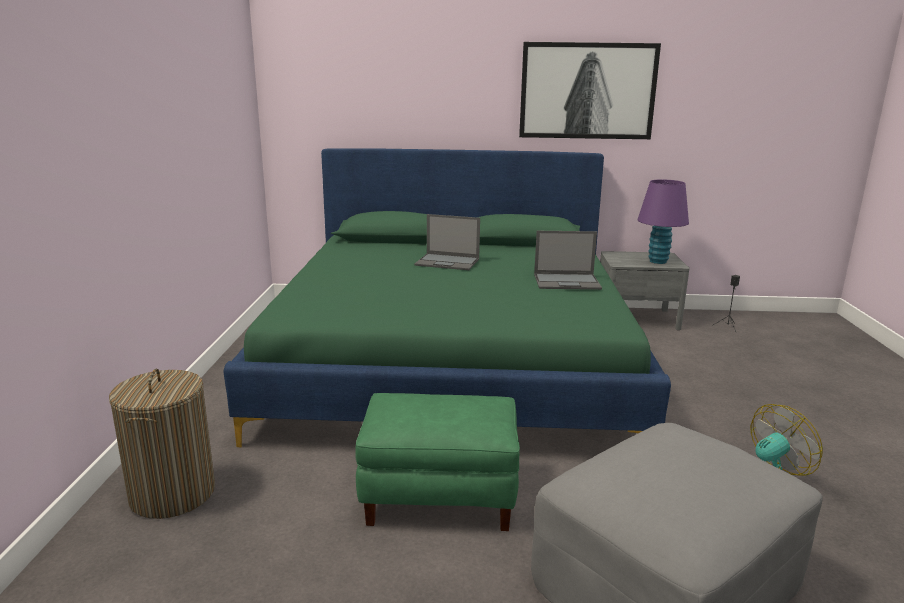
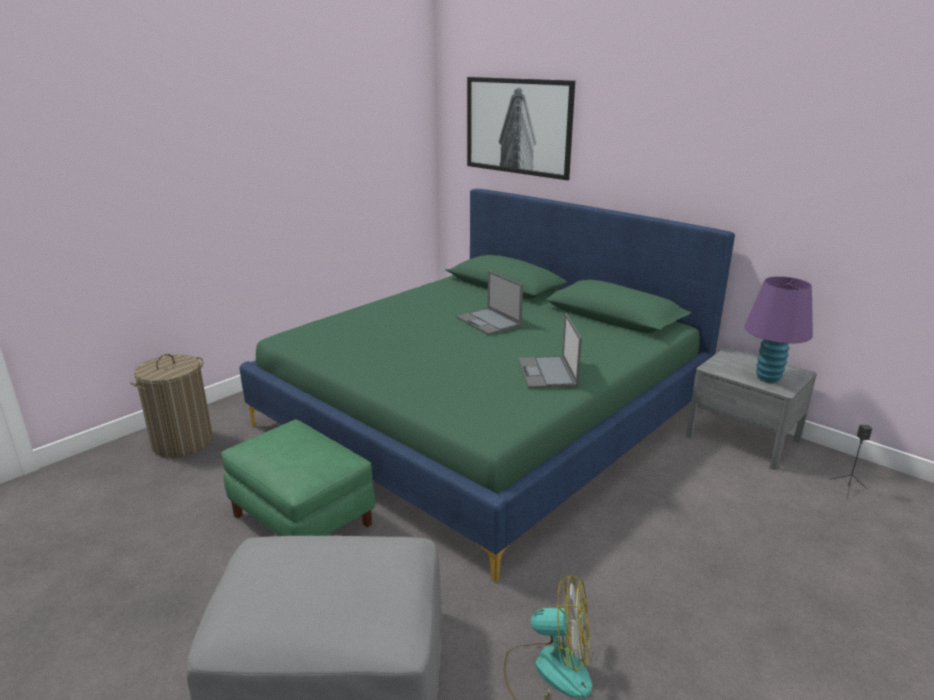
camera: 40 degrees right, 5 degrees up
(567, 282) = (547, 373): laptop -> laptop turned 45 degrees clockwise
(587, 91) = (728, 155): picture -> picture (517, 126)

